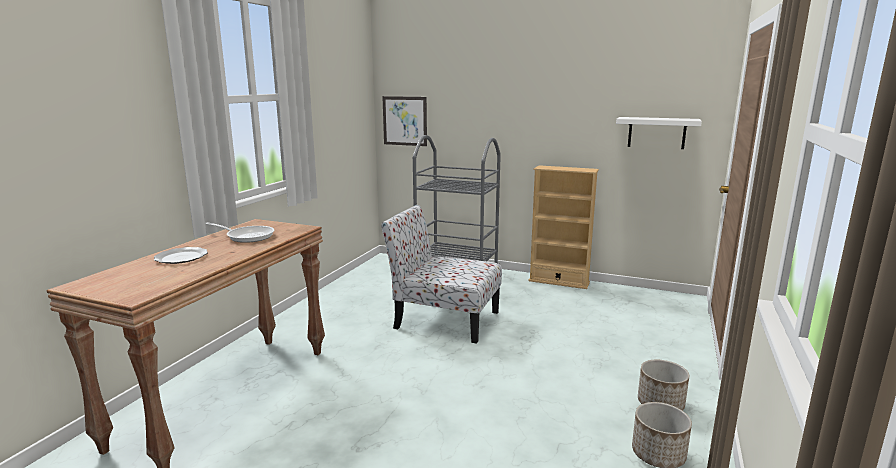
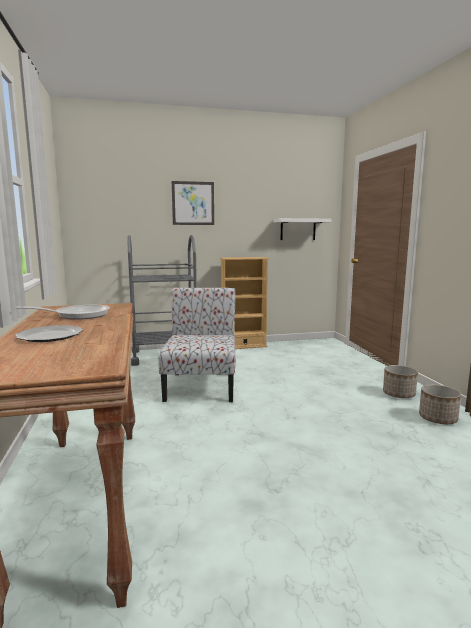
camera: 35 degrees left, 5 degrees down
(405, 121) = (95, 226): picture -> picture (193, 203)
(444, 320) = (201, 385): chair -> chair turned 105 degrees clockwise

